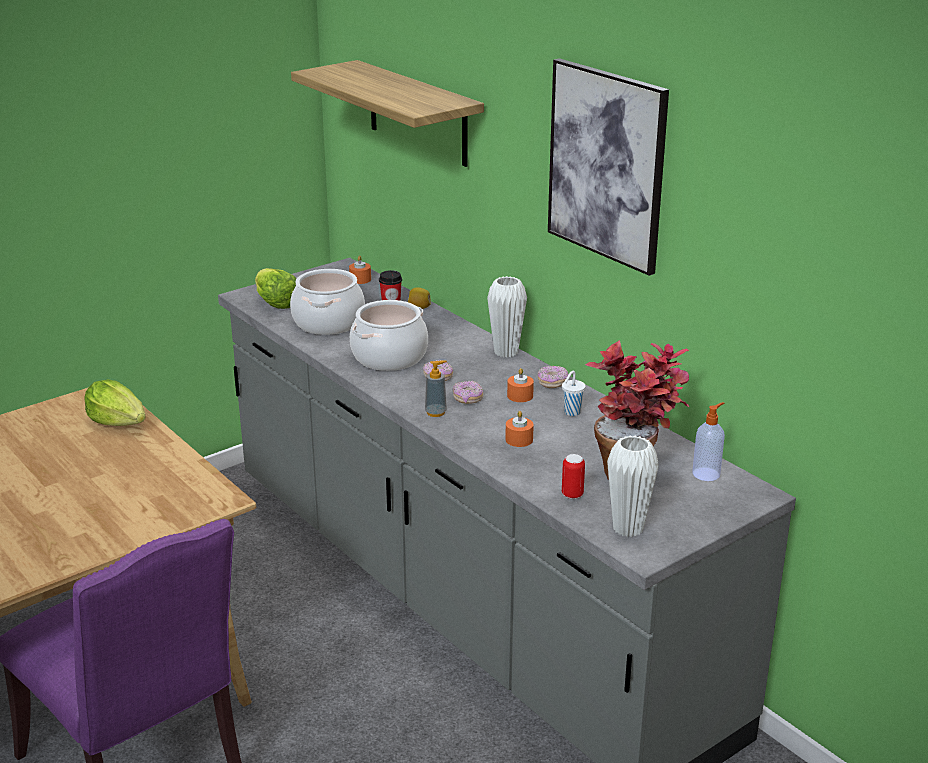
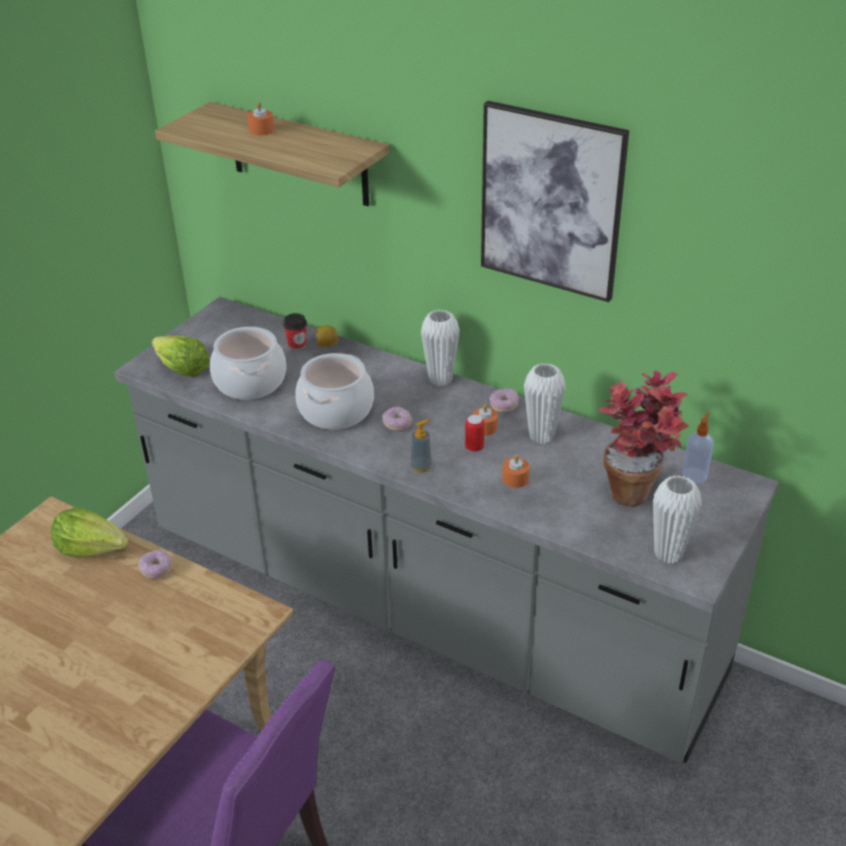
camera: 20 degrees left, 10 degrees up
(360, 279) = (248, 322): orange candle -> orange candle (261, 130)
(468, 399) = (440, 443): donut -> donut (156, 570)
(571, 413) = (541, 436): white cup -> white vase
(572, 494) = (599, 529): can -> can (474, 448)

